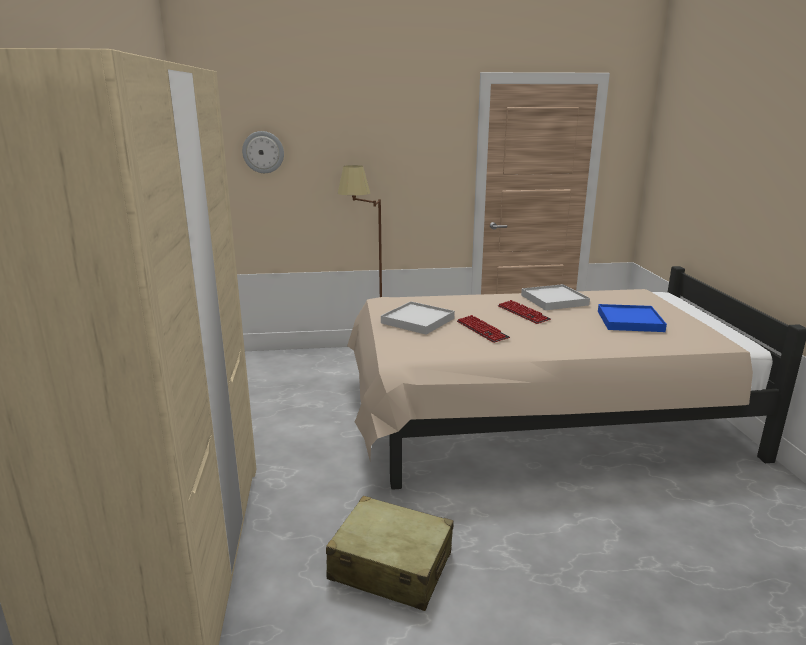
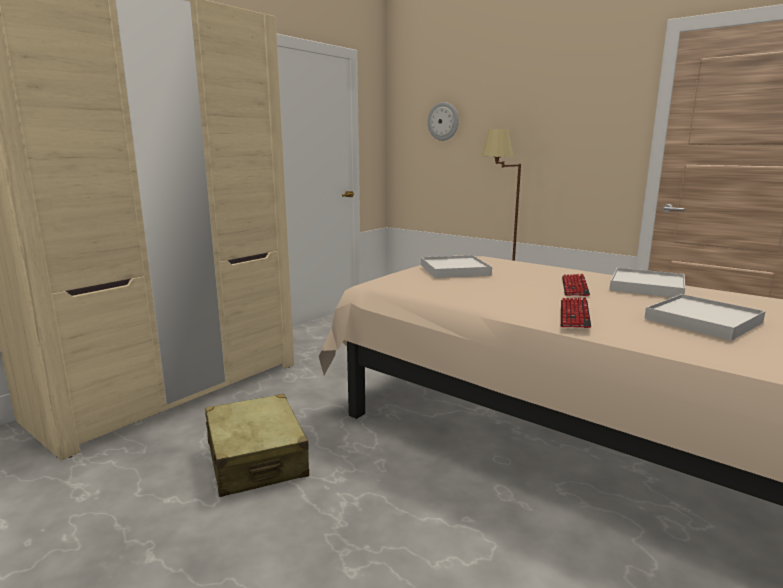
camera: 45 degrees right, 5 degrees down
(482, 330) = (493, 286): keyboard -> keyboard (574, 314)
(629, 321) = (702, 321): blue tray -> white tray

